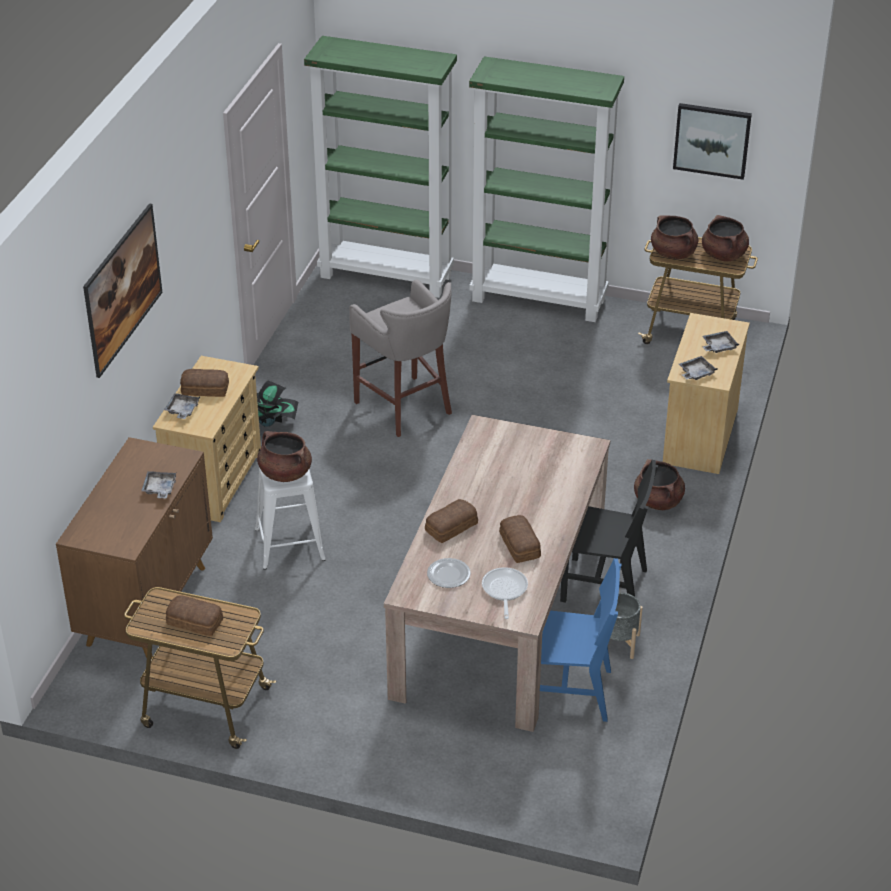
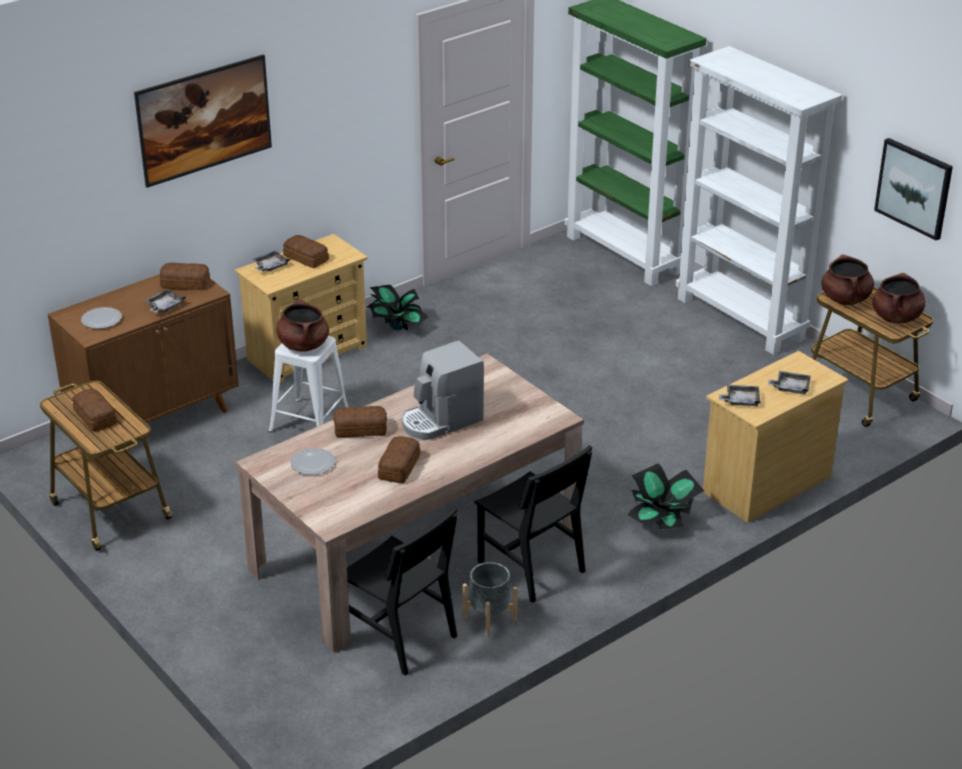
camera: 35 degrees right, 5 degrees down
(117, 527) = (102, 320): none -> plate
(149, 459) = (185, 283): none -> bread
(405, 408) = (522, 359): grey stool -> none
(504, 591) = (341, 495): frying pan -> none
(505, 490) = (441, 420): none -> coffee machine
(540, 299) = (741, 319): green bookcase -> white bookcase
(568, 692) = (400, 636): blue chair -> black chair
(658, 501) = (662, 521): brown cooking pot -> potted plant

